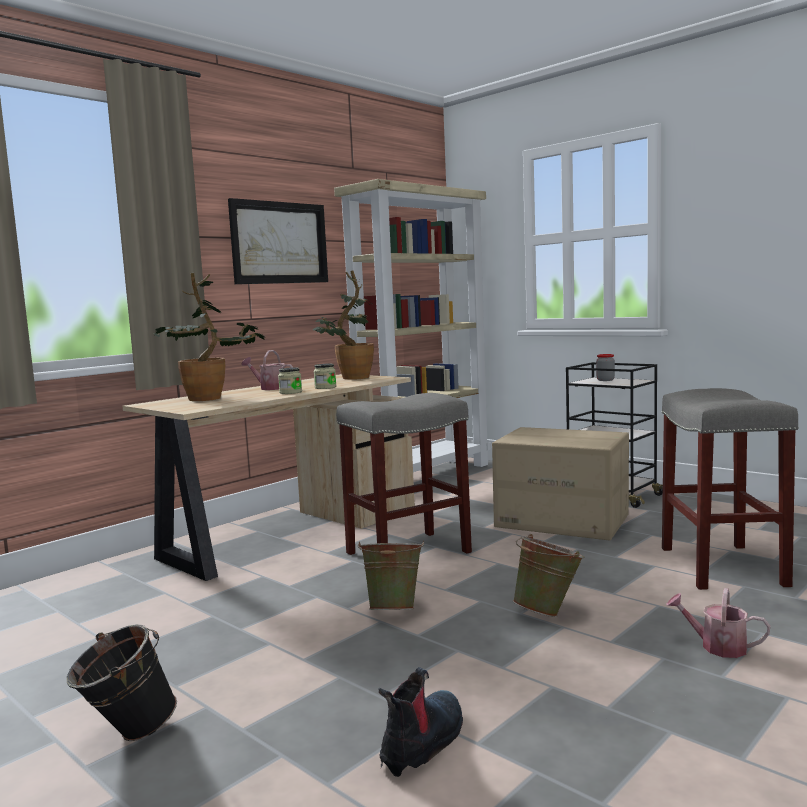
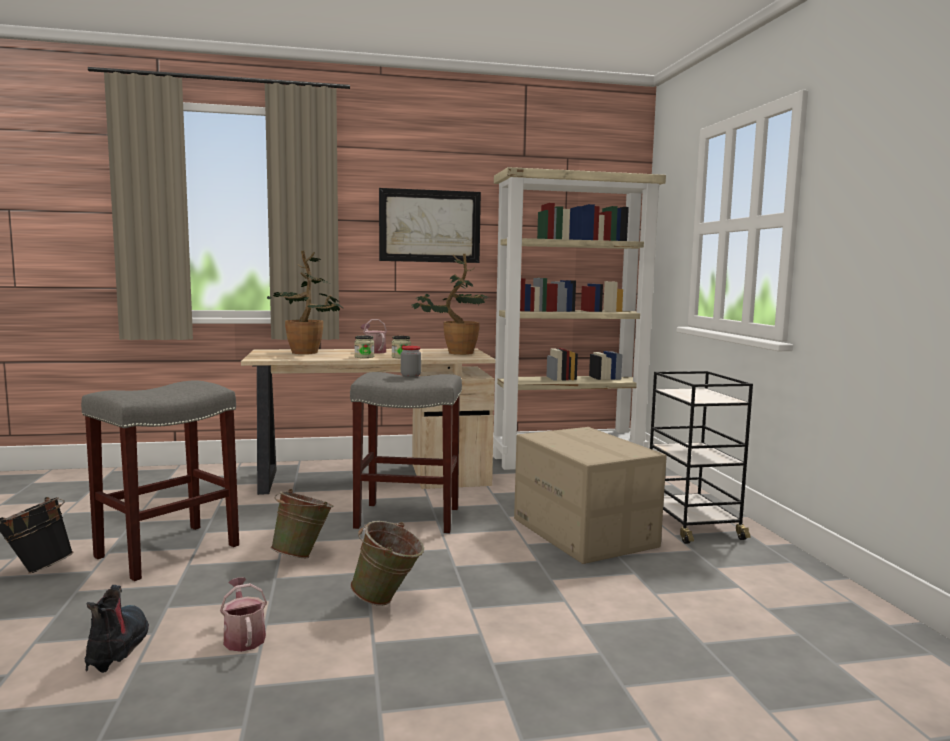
camera: 35 degrees right, 0 degrees up
(424, 742) = (118, 646): boot -> boot turned 75 degrees counterclockwise
(605, 380) = (699, 393): jar -> jar (410, 376)
(717, 646) = (437, 688): watering can -> watering can (243, 637)
(720, 565) = (626, 625): grey stool -> grey stool (169, 550)

